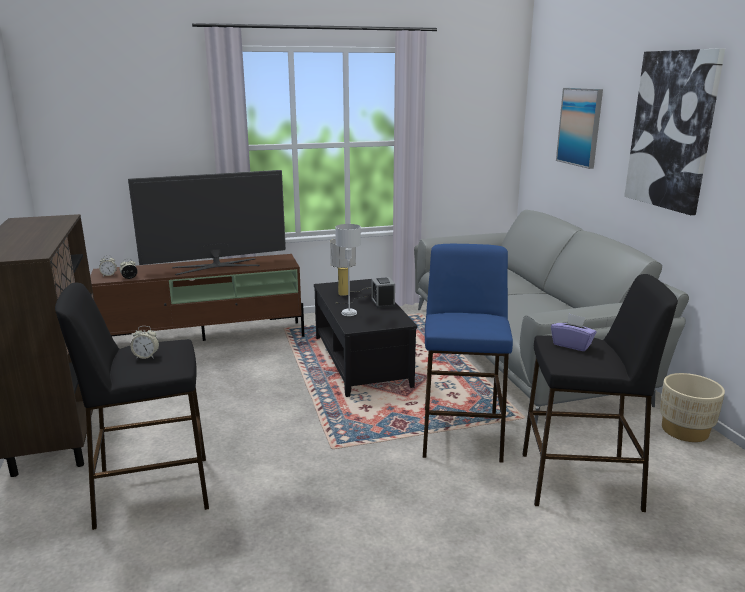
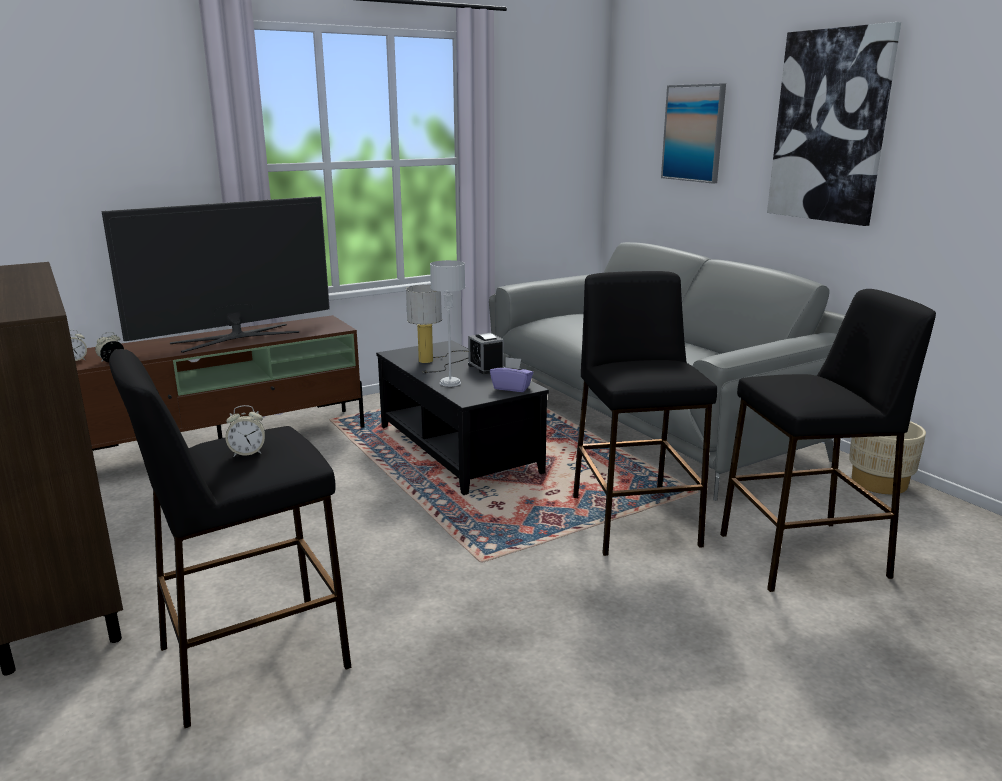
camera: 15 degrees left, 0 degrees up
(461, 433) = (634, 520): blue stool -> black stool
(572, 345) = (796, 383): purple tissue box -> purple tissue box (511, 388)

